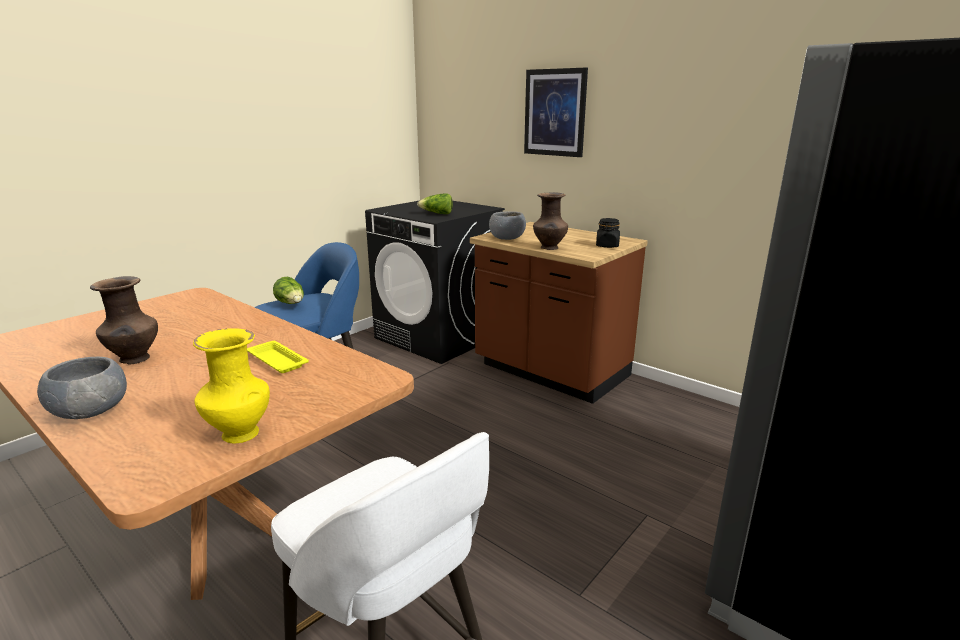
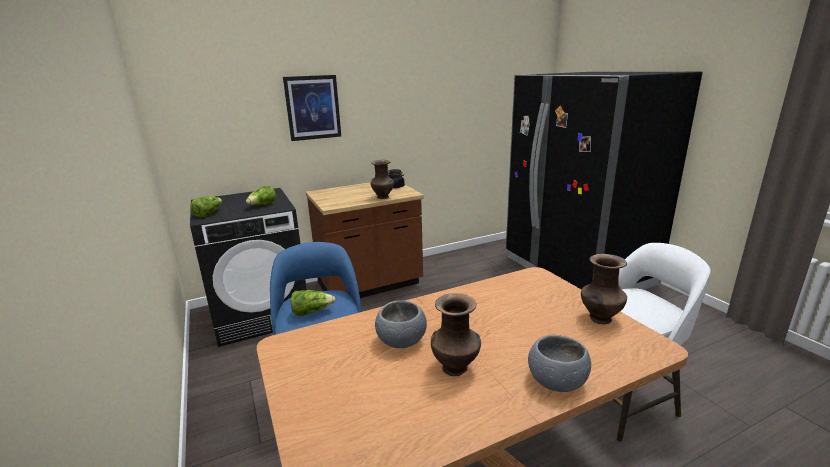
camera: 65 degrees left, 0 degrees up
(238, 434) = (600, 319): yellow vase -> brown vase
(276, 360) = (492, 304): yellow tray -> none
(397, 207) = (208, 214): none -> lettuce
(507, 238) = (343, 202): grey bowl -> grey bowl (401, 340)

